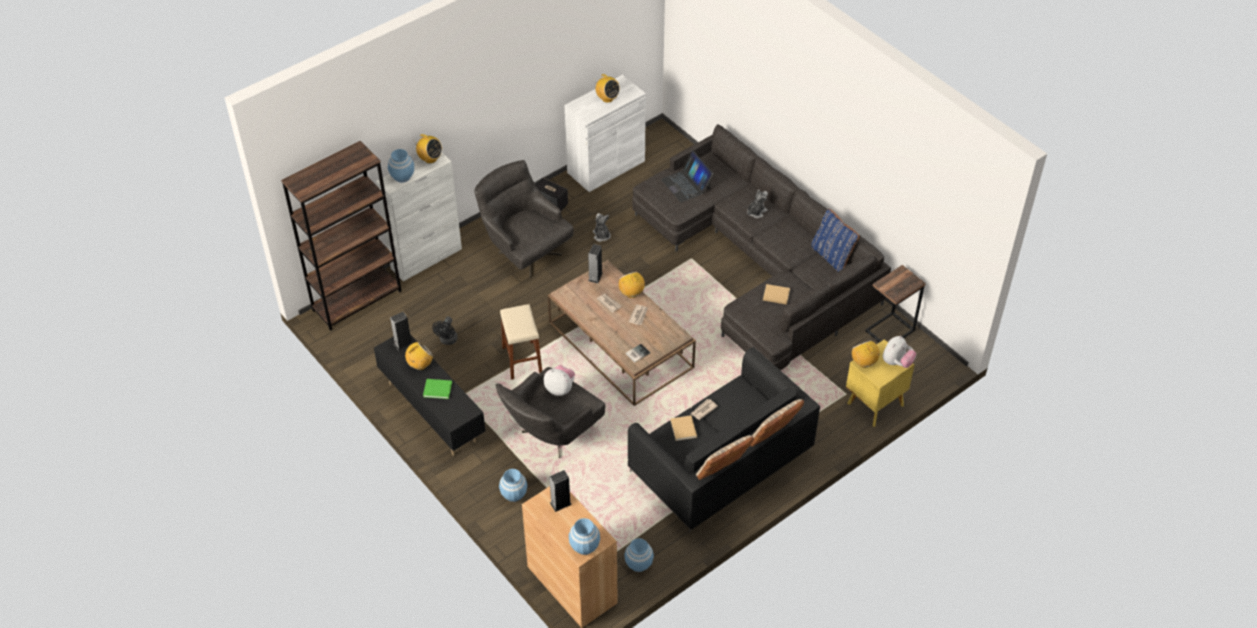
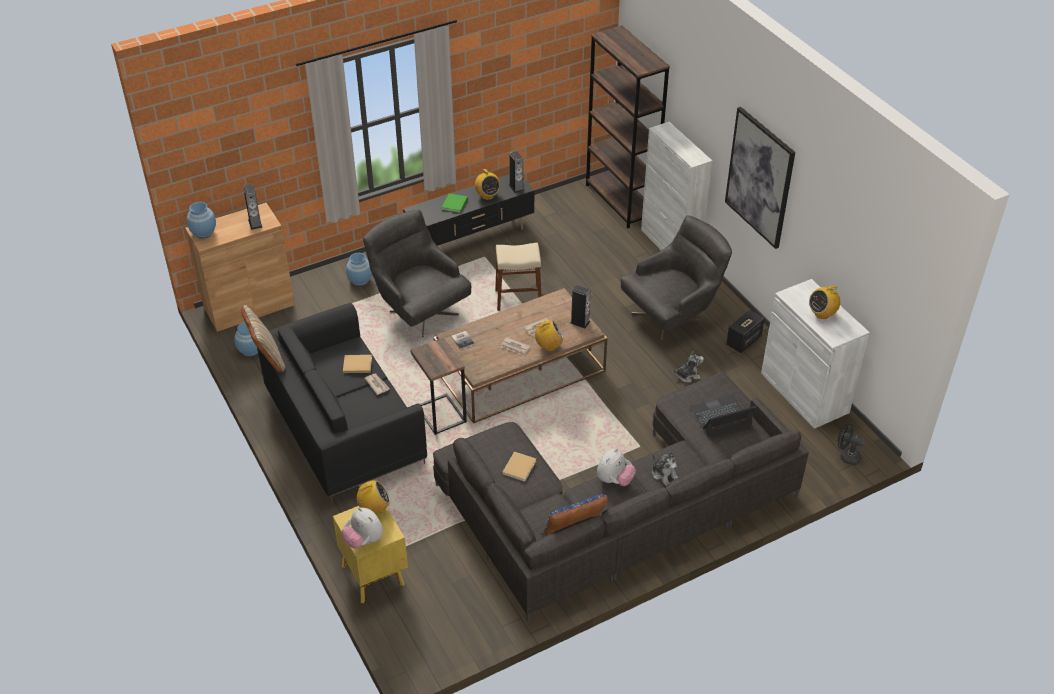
camera: 100 degrees right, 5 degrees down
(402, 176) = (672, 136): blue vase -> none
(430, 159) = (696, 154): radio -> none
(447, 341) = (556, 253): black fan -> black fan (846, 456)
(488, 103) = (760, 177): none -> picture
(560, 388) = (436, 284): plush toy -> plush toy (614, 480)
(774, 437) = (292, 402): beige pillow -> none
(890, 331) = (481, 619): side table -> side table (440, 415)

